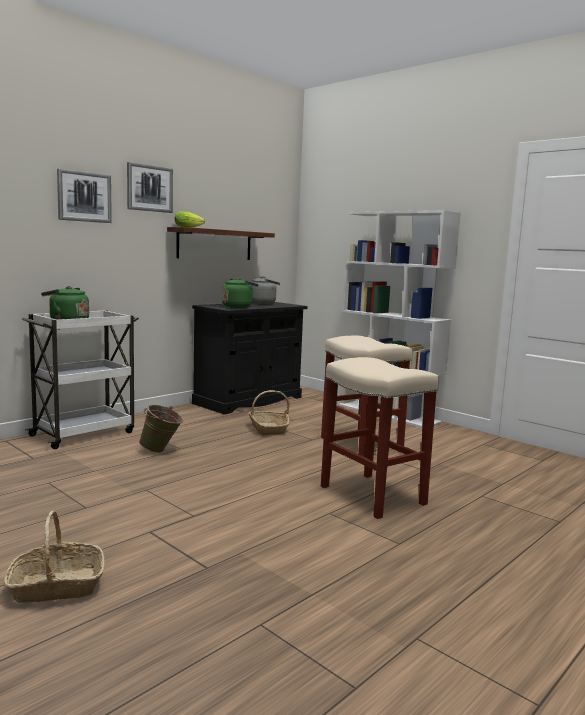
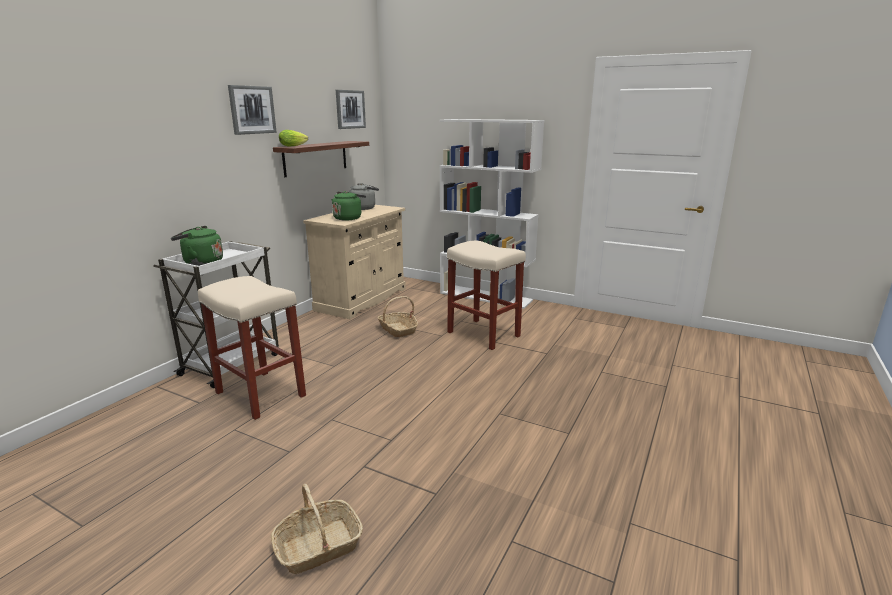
camera: 15 degrees left, 10 degrees up
(84, 197) = (192, 127): picture -> picture (350, 109)
(161, 451) = (318, 372): green bucket -> none
(248, 400) = (362, 299): black cabinet -> beige cabinet
(374, 495) = (523, 387): beige stool -> beige stool (262, 394)

